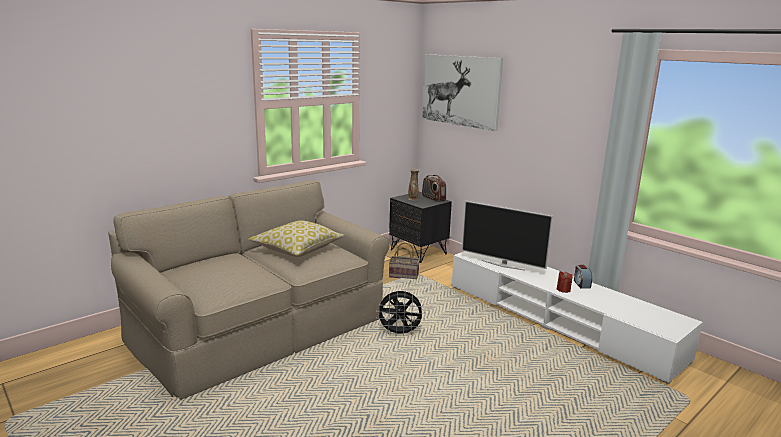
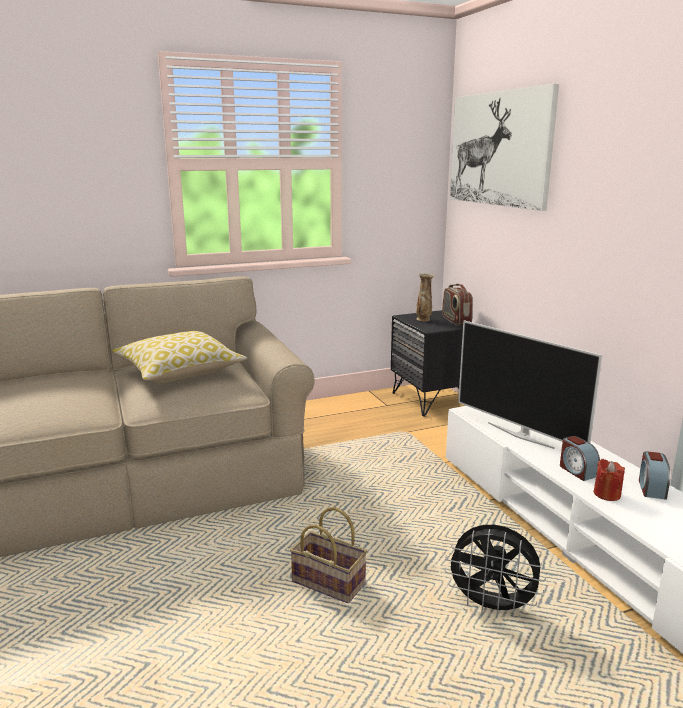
camera: 20 degrees right, 0 degrees up
(400, 333) = (311, 524): black fan -> black fan (492, 607)
(404, 275) = (386, 432): basket -> basket (330, 583)
(543, 280) = (577, 471): none -> alarm clock

